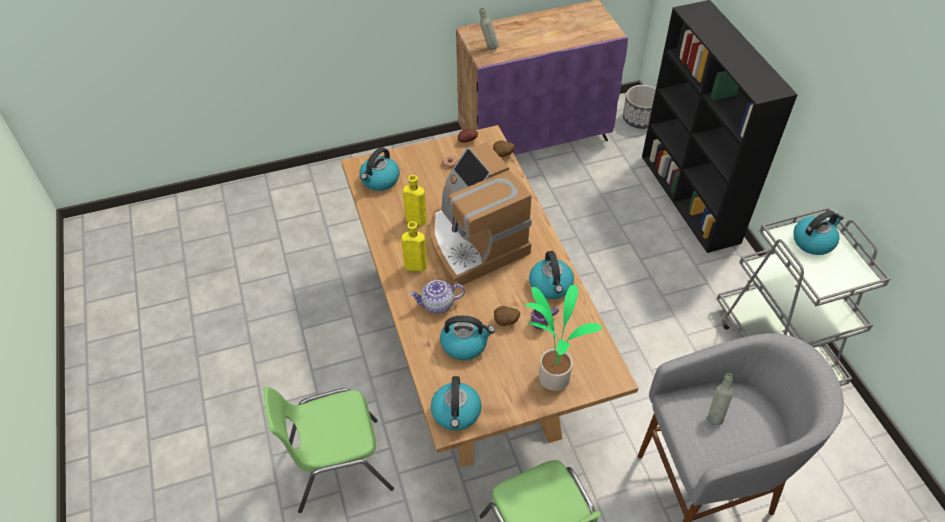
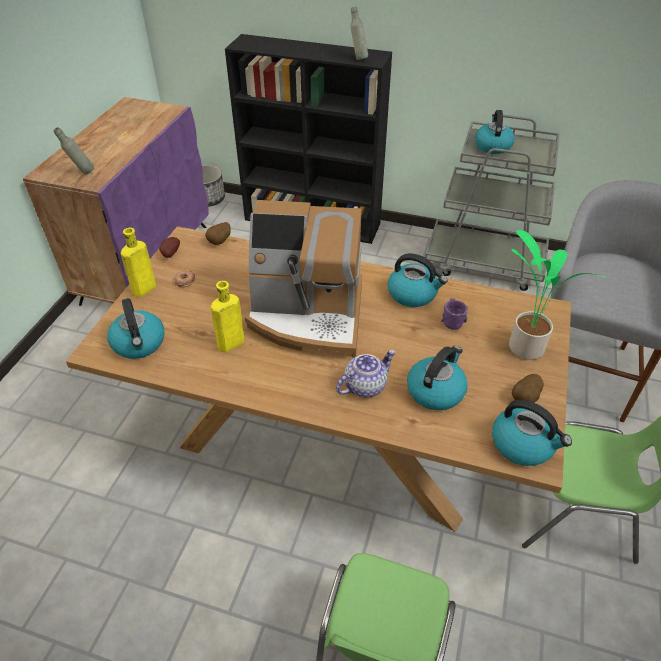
camera: 55 degrees left, 5 degrees down
(414, 266) = (293, 378): yellow bottle -> yellow bottle (142, 290)
(437, 304) = (365, 385): teapot -> teapot turned 150 degrees counterclockwise
(506, 322) = (432, 346): potato -> potato (525, 398)
(715, 415) = (610, 282): grey bottle -> grey bottle (358, 58)

